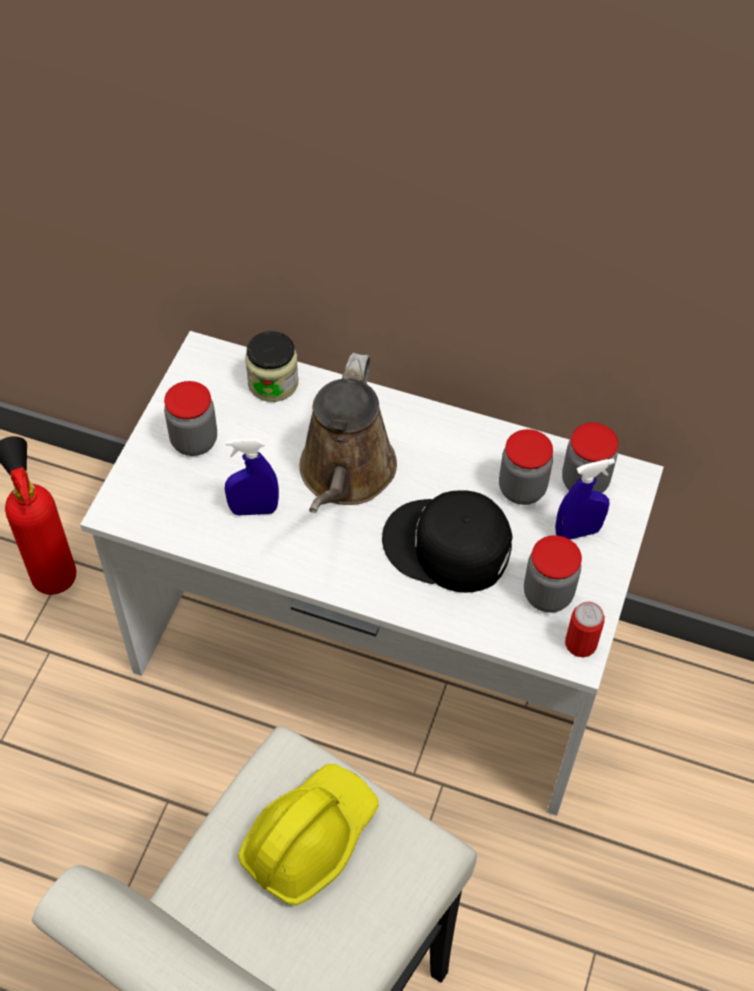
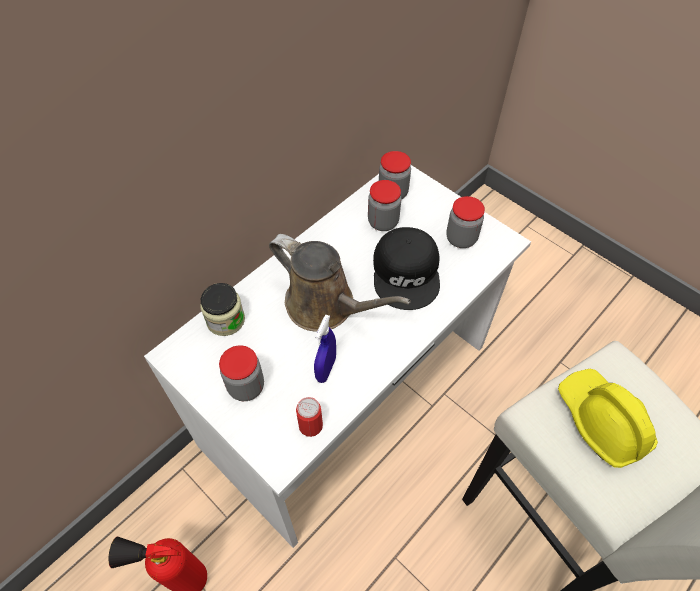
camera: 65 degrees left, 0 degrees up
(447, 547) = (407, 273): black cap -> black cap turned 45 degrees counterclockwise
(577, 532) = (425, 209): blue spray bottle -> none
(580, 644) = (499, 237): can -> can (310, 425)

